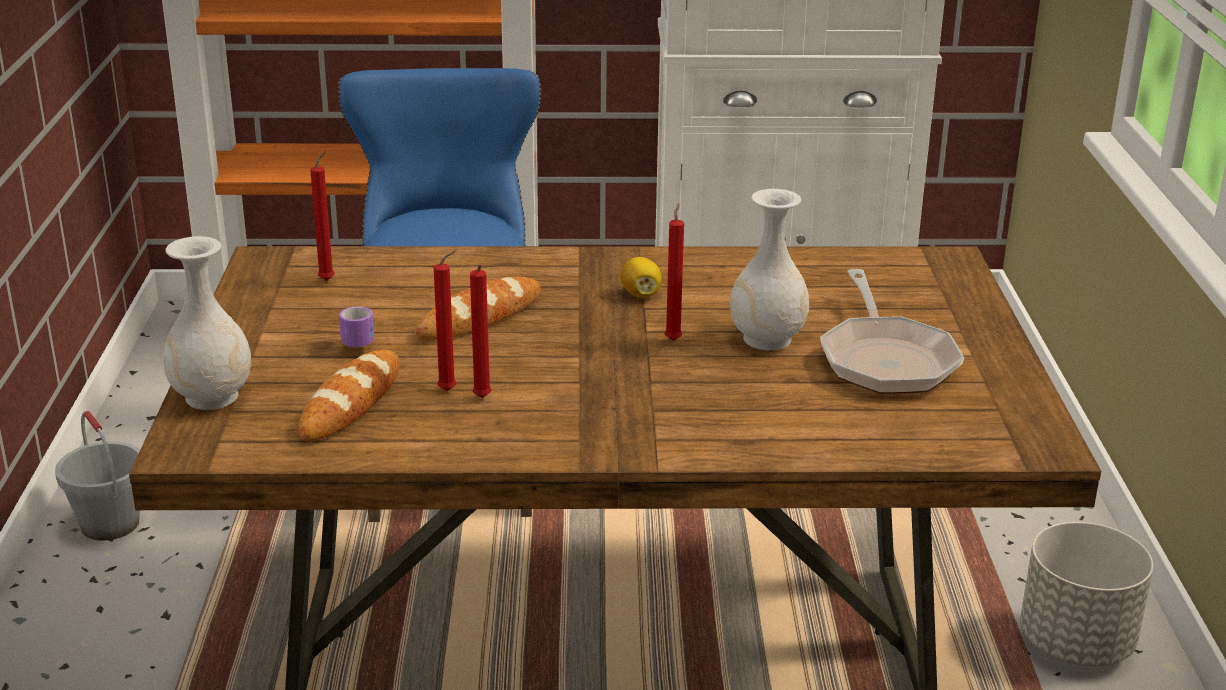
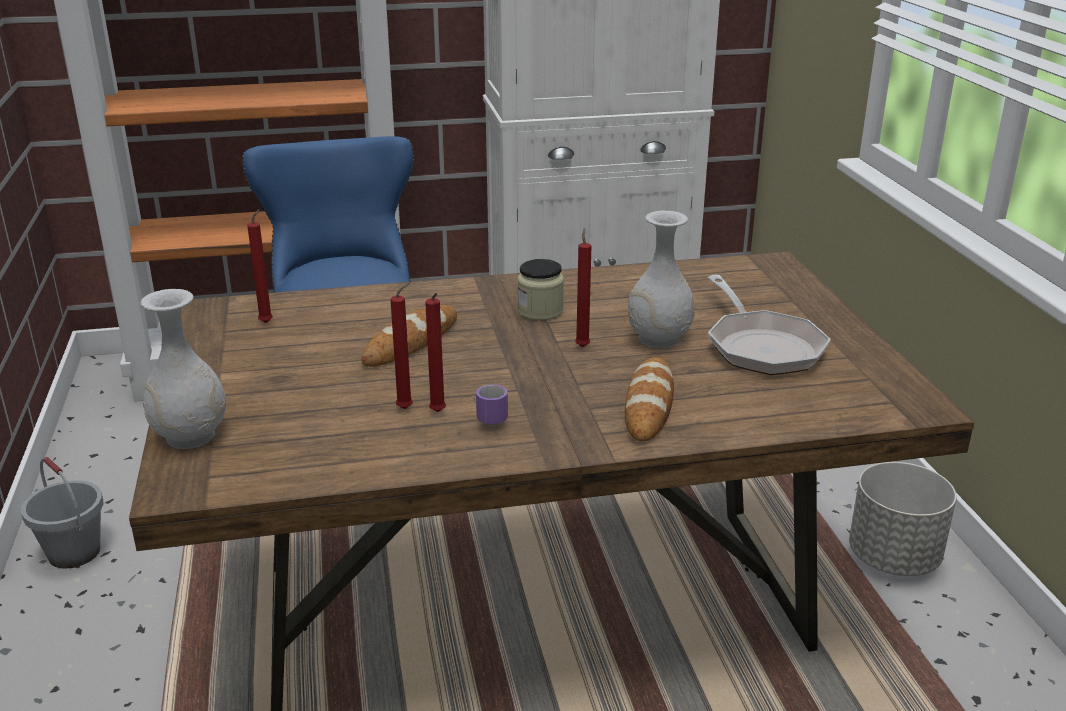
camera: 10 degrees left, 0 degrees up
(351, 403) = (322, 428): bread -> bread (649, 405)
(357, 340) = (309, 372): mug -> mug (485, 416)
(641, 294) = (540, 311): lemon -> jar

